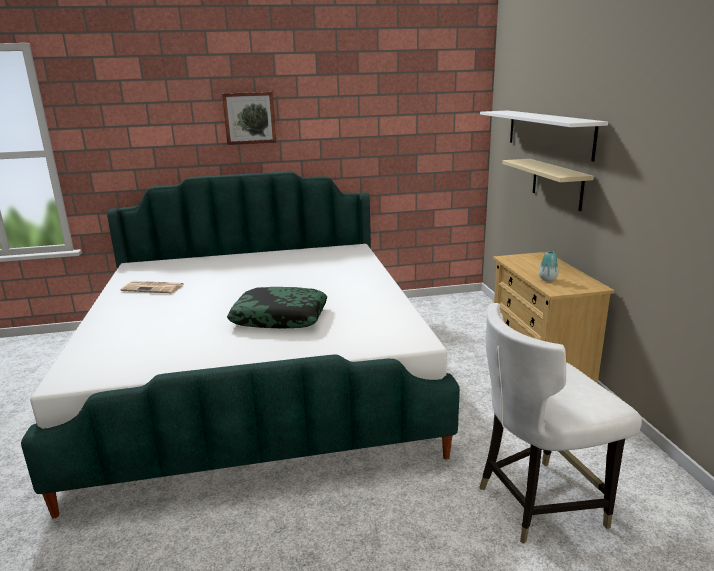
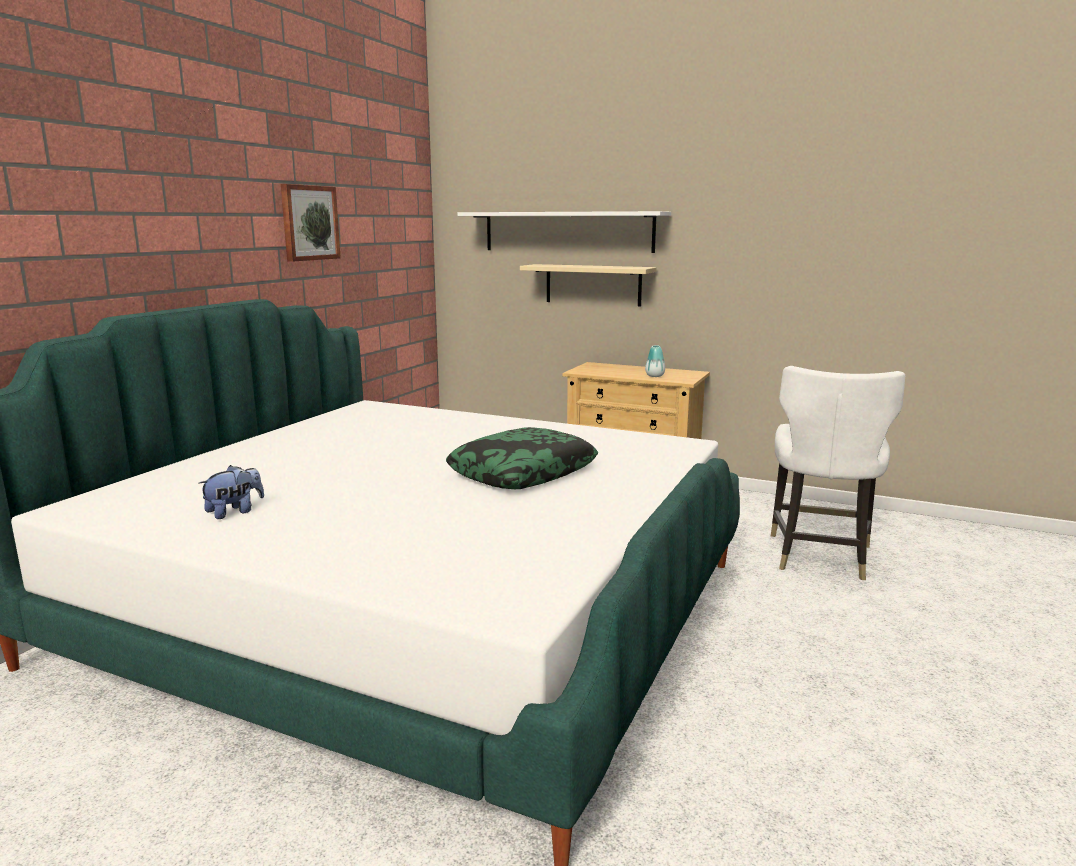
camera: 55 degrees left, 5 degrees down
(154, 288) = (234, 512): newspaper -> plush toy
(249, 118) = (188, 208): picture -> picture (309, 223)

